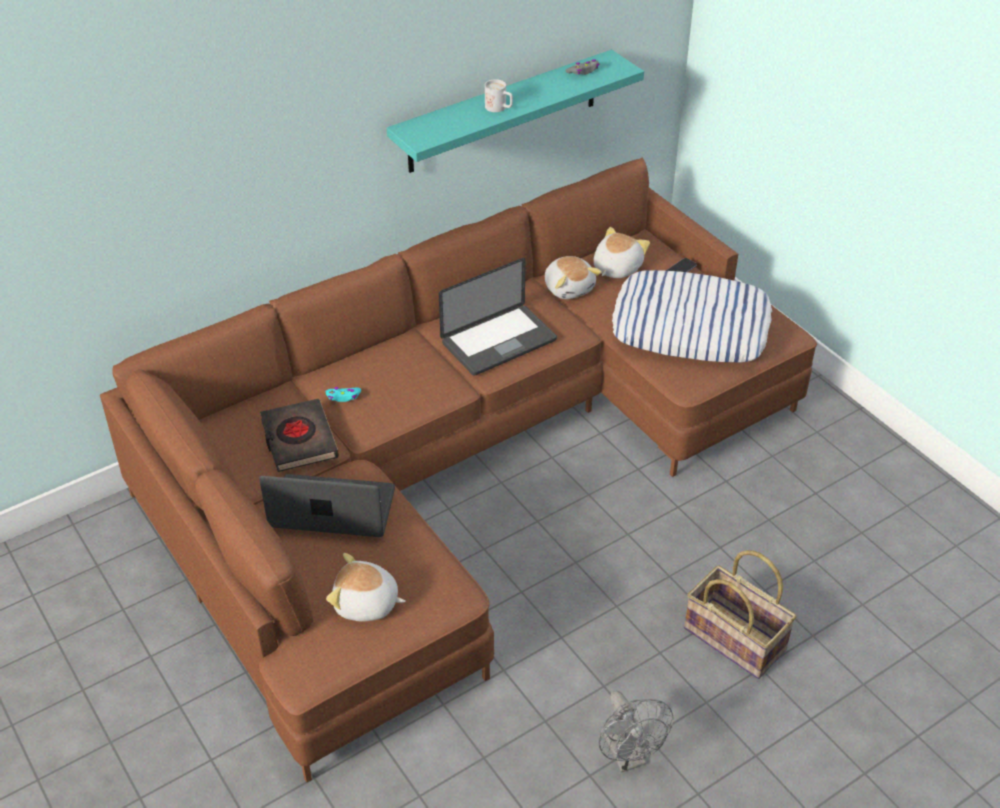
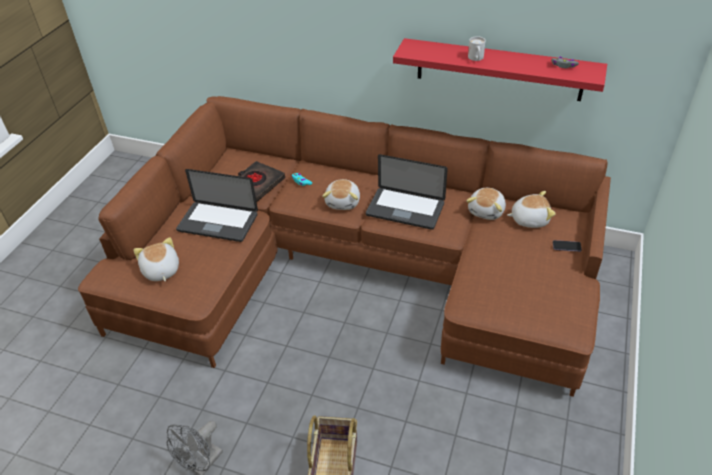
camera: 55 degrees right, 0 degrees up
(333, 508) = (218, 222): laptop -> laptop turned 135 degrees clockwise
(426, 381) = (343, 202): none -> plush toy
(503, 112) = (499, 69): turquoise shelf -> red shelf
(691, 326) = (518, 280): pillow -> none

